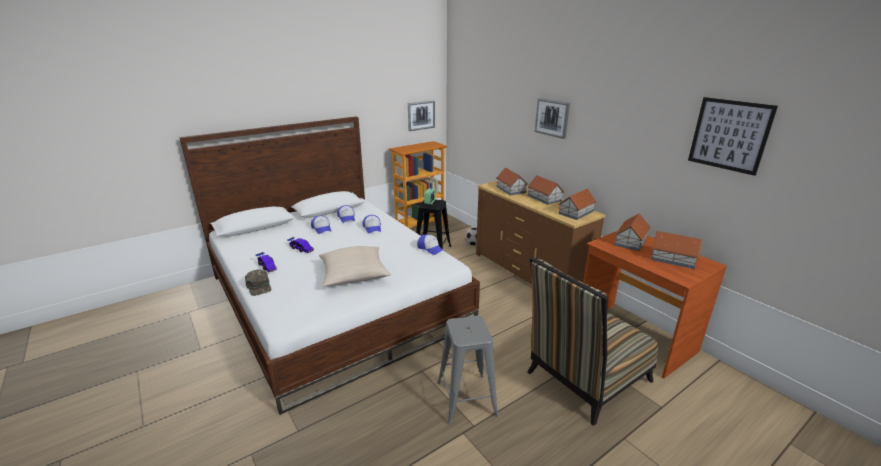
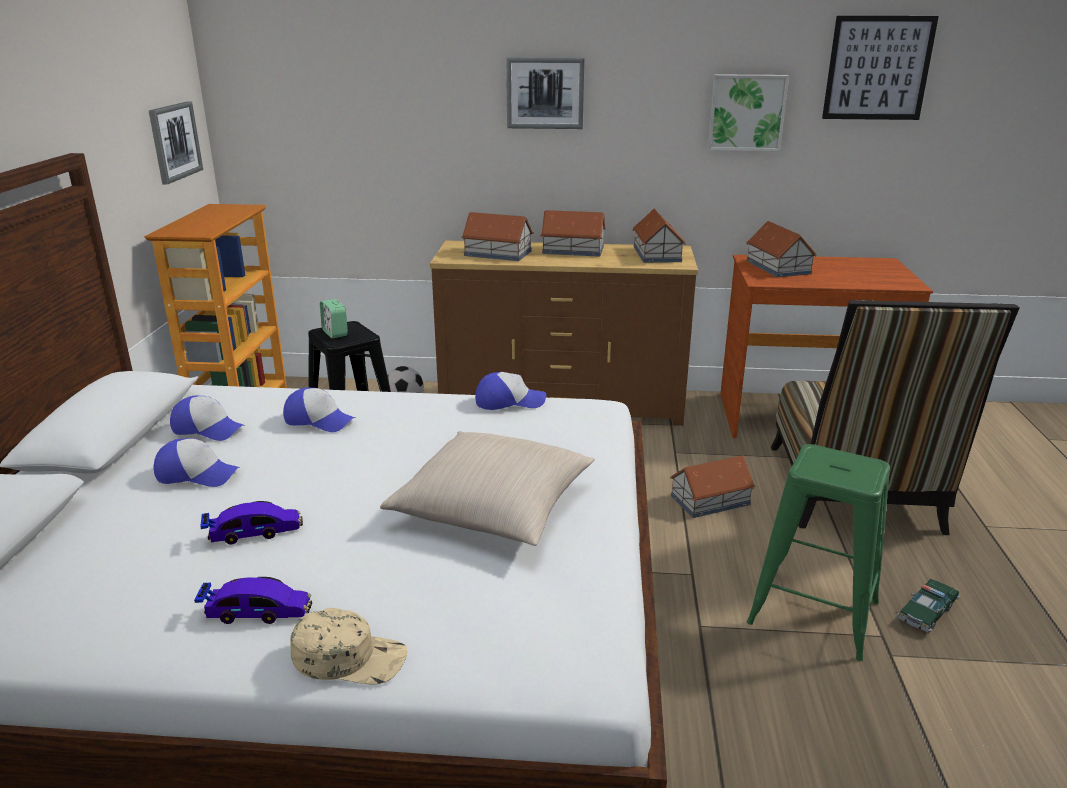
camera: 50 degrees left, 0 degrees up
(259, 286) = (350, 657): green cap -> beige cap
(466, 398) = (813, 612): grey stool -> green stool
(510, 436) = (927, 612): none -> toy car
(644, 147) = (746, 112): none -> picture
(673, 259) = (853, 269): toy house -> toy house (711, 500)

